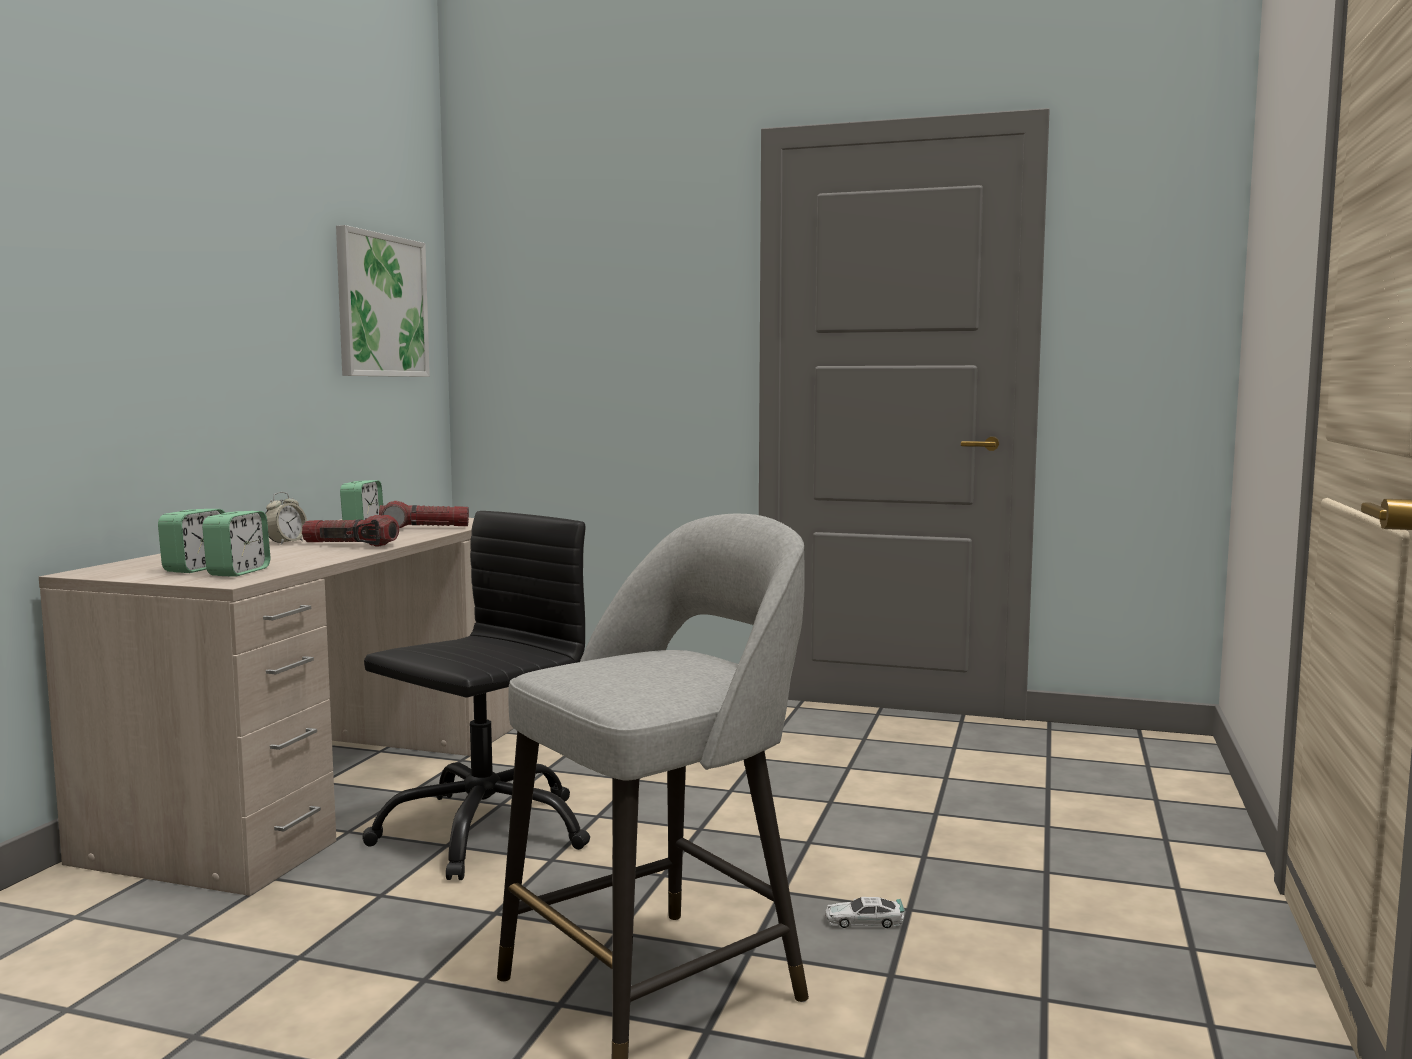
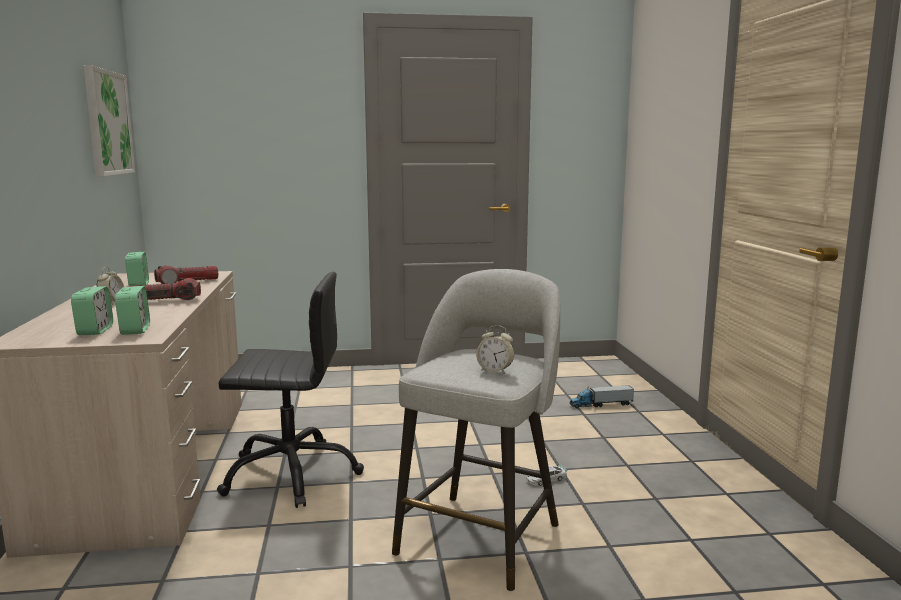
camera: 25 degrees left, 5 degrees up
(483, 831) = (291, 473): black office chair -> black office chair turned 75 degrees clockwise
(648, 681) = (495, 371): none -> alarm clock
(1098, 815) = (601, 404): none -> toy truck

